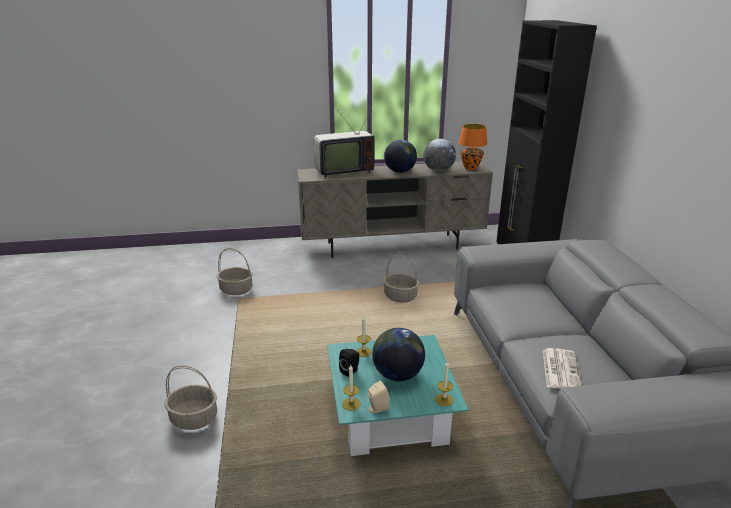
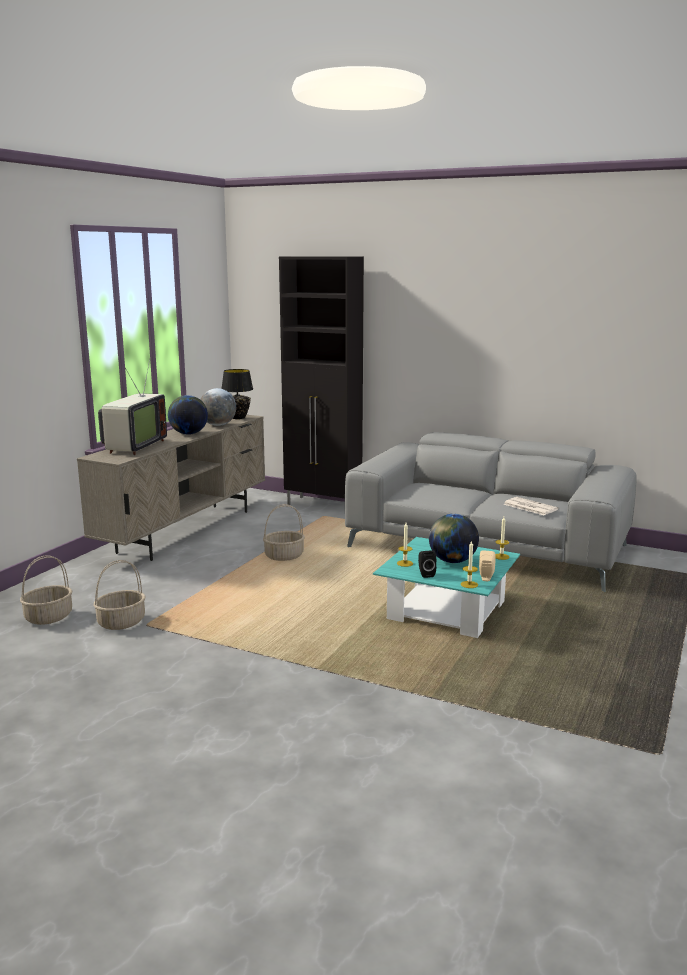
camera: 55 degrees left, 10 degrees down
(194, 418) = (338, 695): basket -> basket (49, 617)
(470, 168) = (238, 418): orange table lamp -> black table lamp

